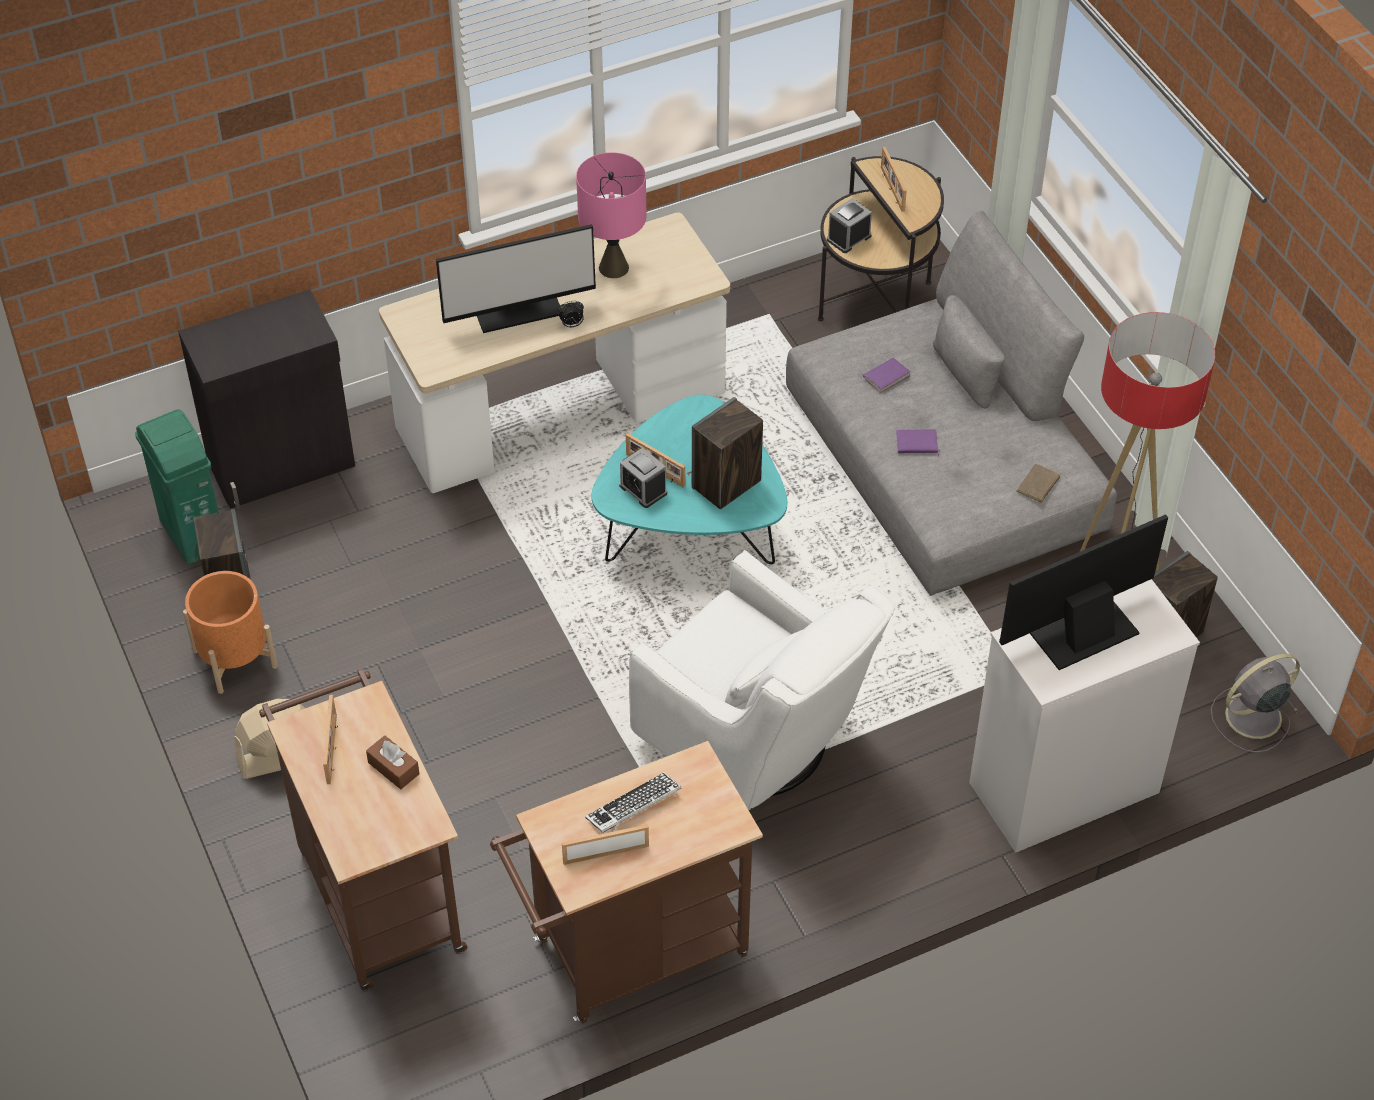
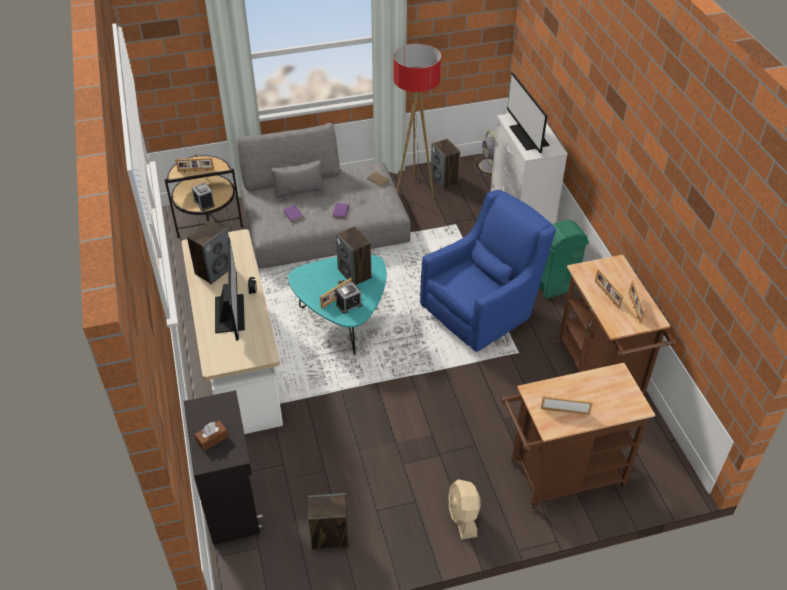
camera: 80 degrees left, 5 degrees down
(193, 534) = (275, 556): green trash can -> green trash can (555, 287)
(235, 658) = (384, 536): orange planter -> none
(393, 768) = (579, 385): brown tissue box -> brown tissue box (212, 439)
(614, 267) = (214, 270): pink table lamp -> speaker
(634, 807) = (606, 294): keyboard -> picture frame
(759, 743) = (482, 313): white armchair -> blue armchair

